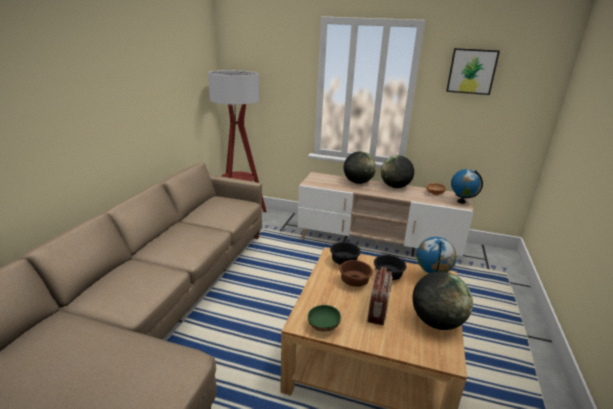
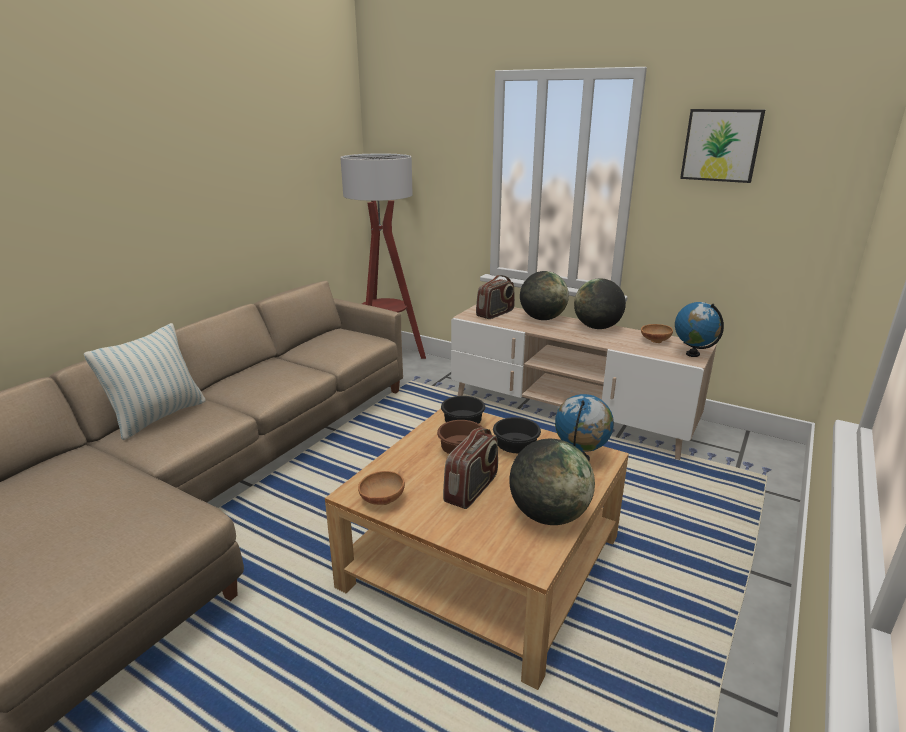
camera: 15 degrees right, 0 degrees up
(112, 279) = (158, 417): none -> pillow
(322, 326) = (381, 500): green bowl -> brown bowl
(326, 180) = (495, 313): none -> radio

